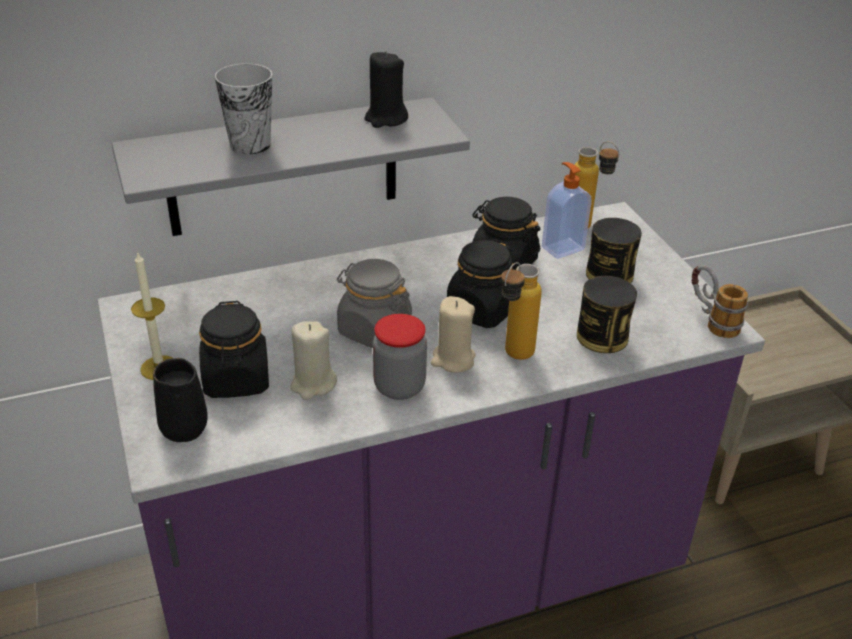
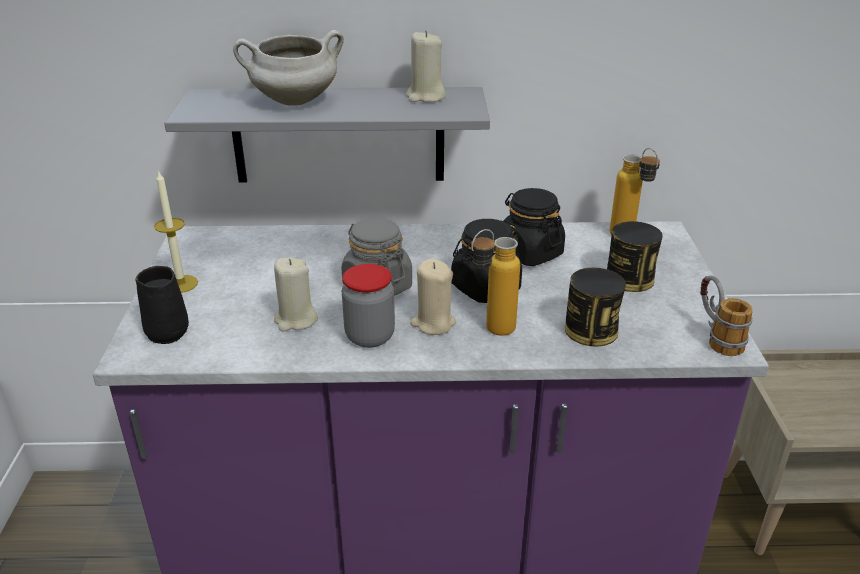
camera: 20 degrees right, 5 degrees down
(237, 380) = (235, 304): black jar -> none
(250, 145) = (294, 102): cup -> white cooking pot
(385, 119) = (425, 97): black candle -> beige candle
(562, 248) = (594, 249): soap dispenser -> none

